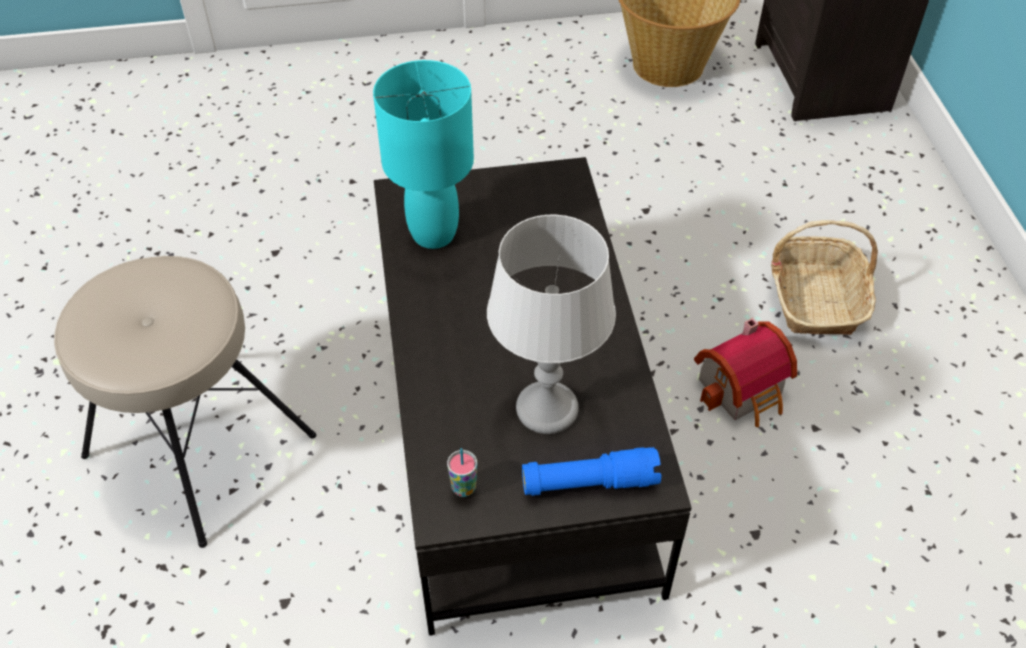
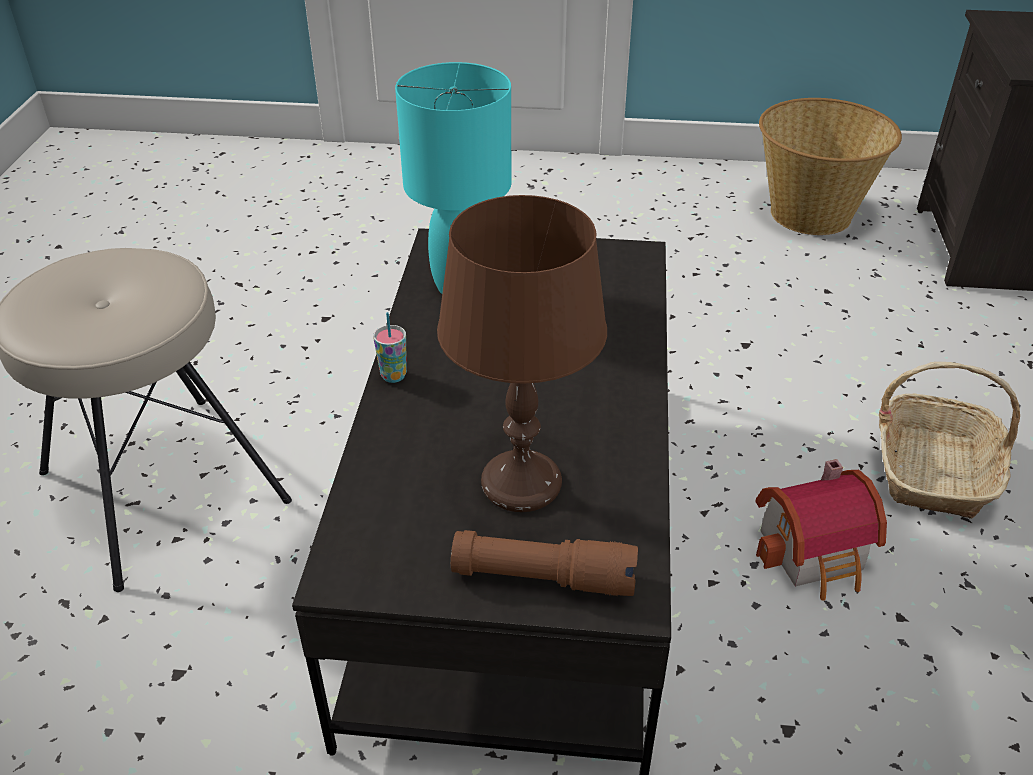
camera: 15 degrees right, 10 degrees down
(463, 488) = (381, 550): cup -> cup (393, 376)
(546, 410) = (520, 484): grey table lamp -> brown table lamp
(589, 482) = (543, 578): blue flashlight -> brown flashlight

